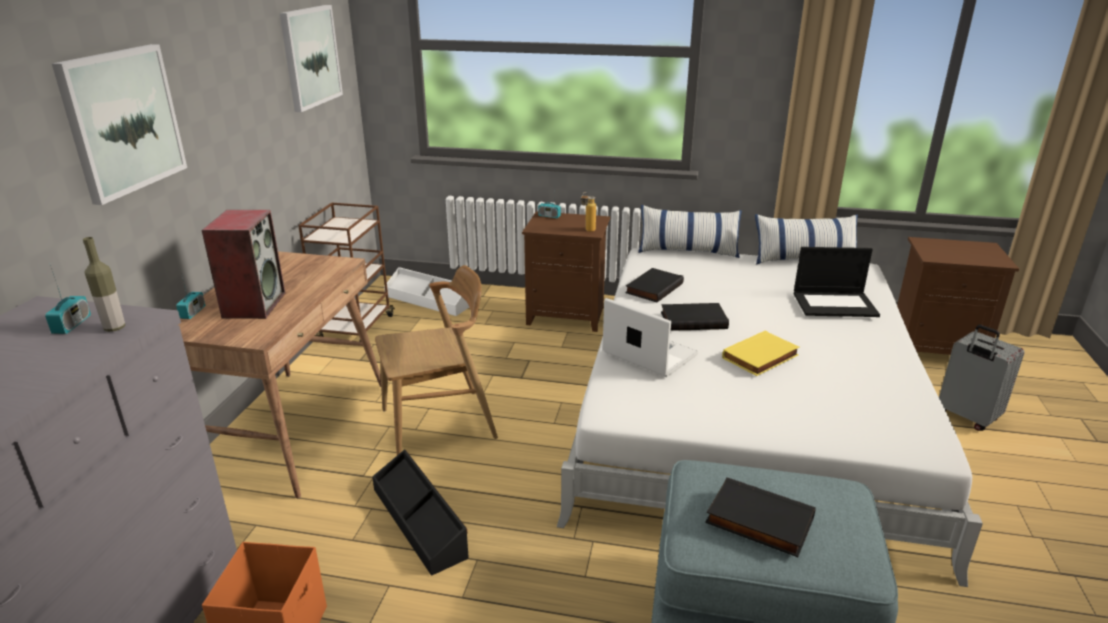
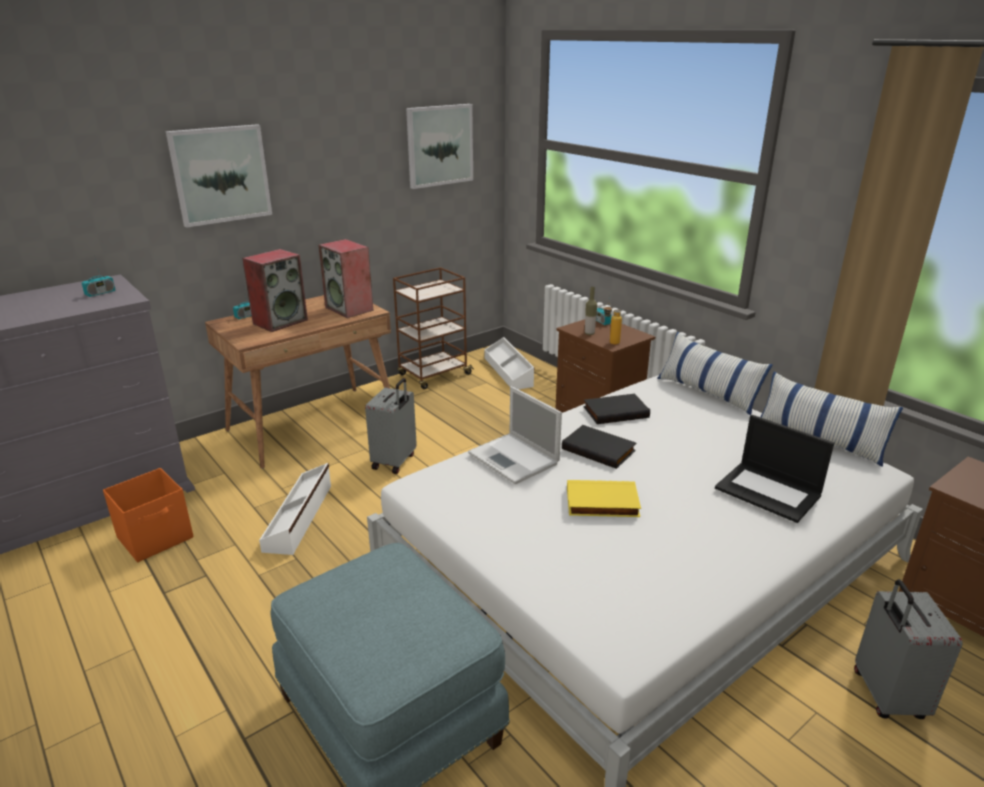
camera: 40 degrees right, 0 degrees up
(114, 328) = (109, 300): bottle -> bottle (589, 333)
(313, 268) = (350, 309): none -> speaker
(420, 521) = (300, 517): black storage box -> white storage box
(439, 424) = (395, 461): brown chair -> grey suitcase
(648, 353) = (514, 459): laptop -> laptop turned 150 degrees clockwise
(758, 522) = (357, 608): black book -> none

